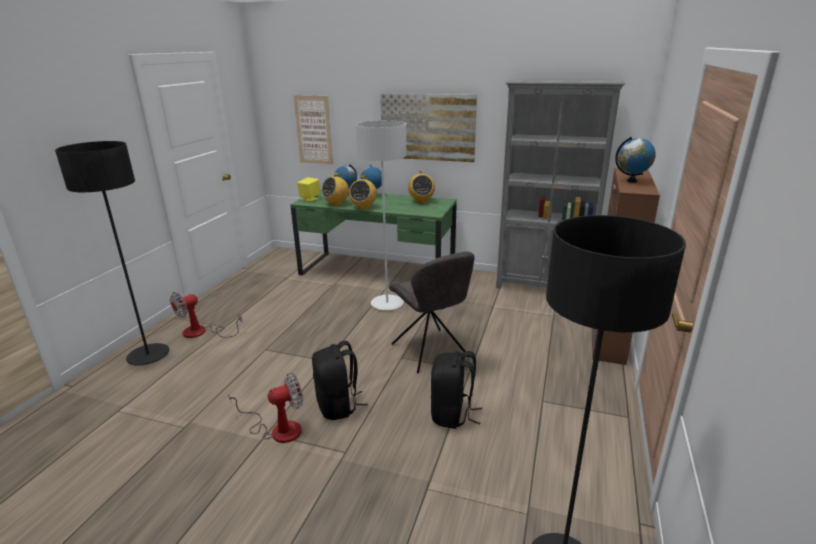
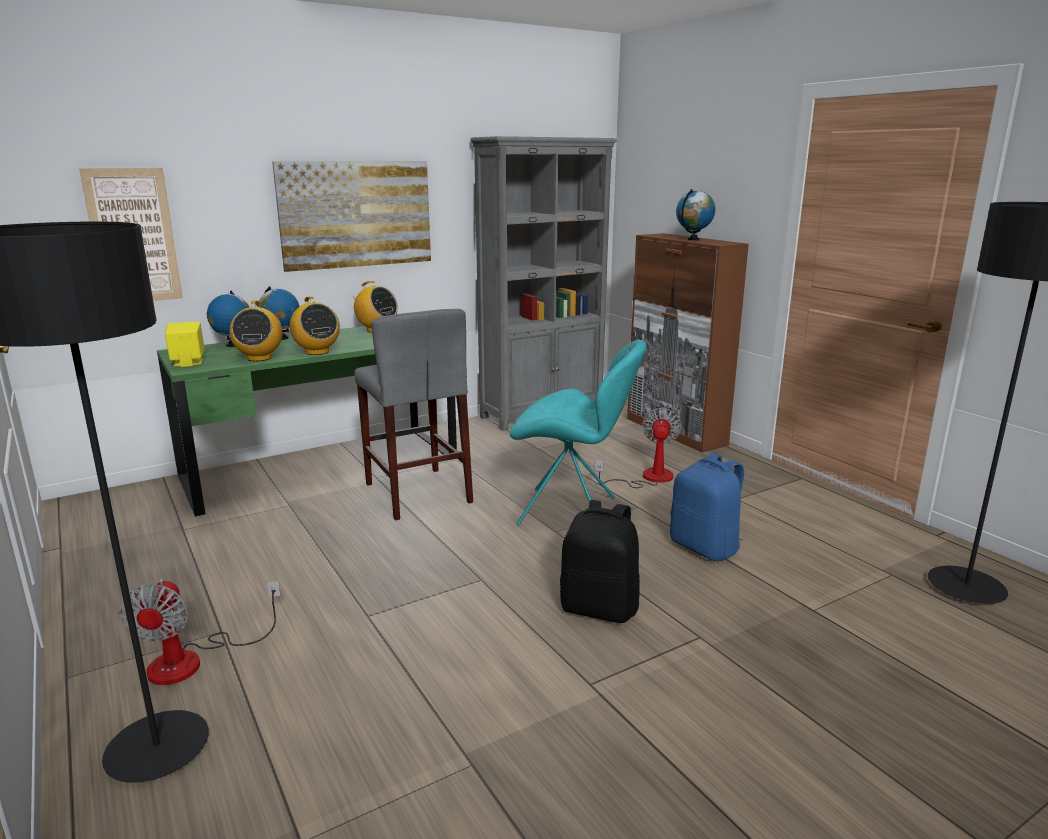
camera: 50 degrees left, 5 degrees down
(277, 429) = (592, 672): fan -> fan (647, 478)
(387, 304) = (418, 492): grey floor lamp -> grey stool
(431, 352) = (572, 512): grey chair -> turquoise chair
(452, 414) = (705, 547): black backpack -> blue backpack

